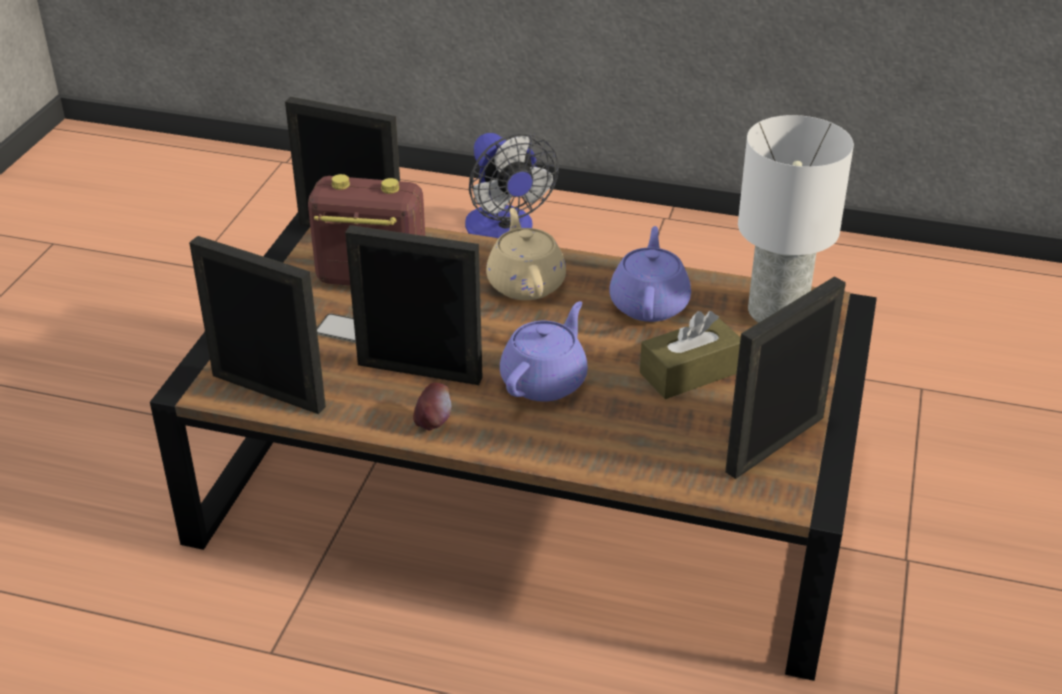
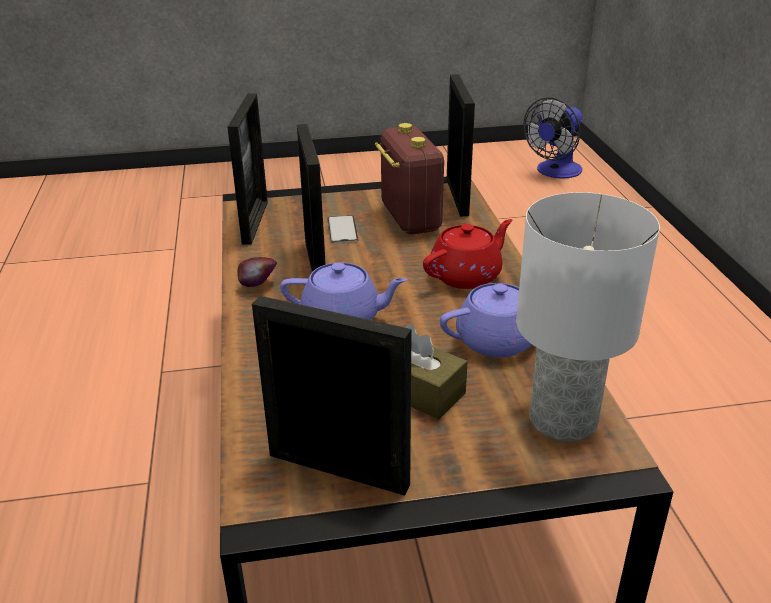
camera: 65 degrees right, 5 degrees down
(504, 231) = (682, 316): fan -> fan (555, 172)
(525, 283) = (467, 275): beige teapot -> red teapot

